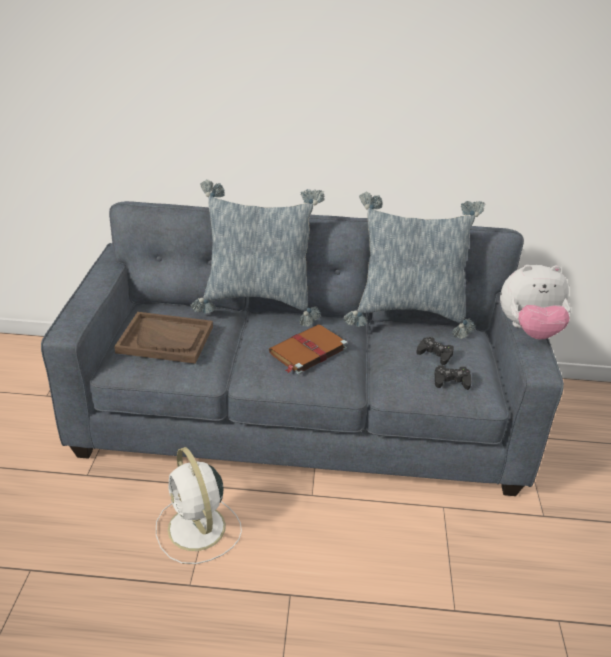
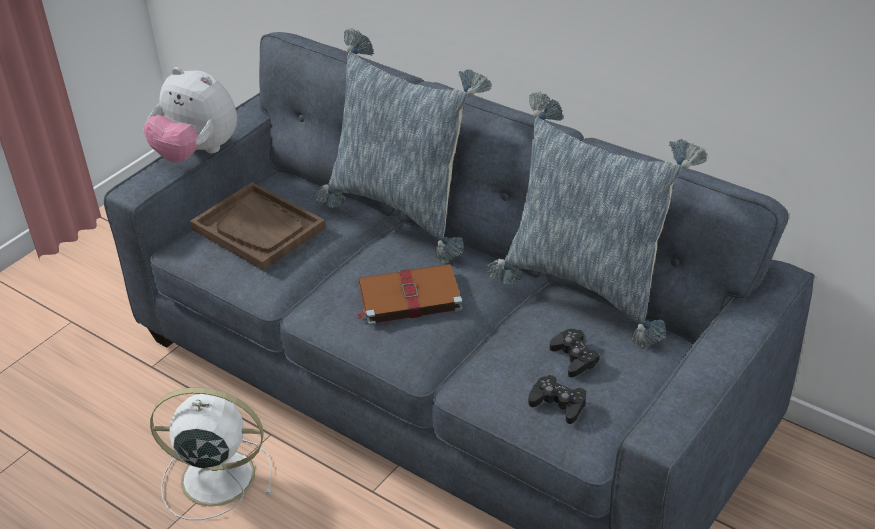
camera: 35 degrees right, 5 degrees up
(197, 529) = (214, 477): white fan -> white fan turned 90 degrees clockwise
(528, 330) = (709, 368): plush toy -> plush toy (197, 153)

